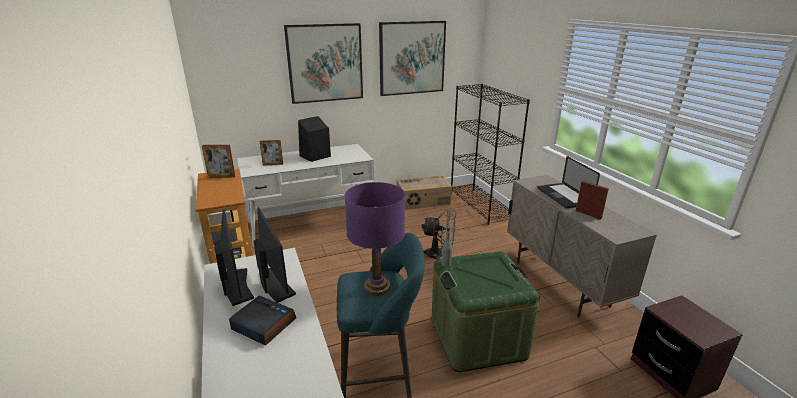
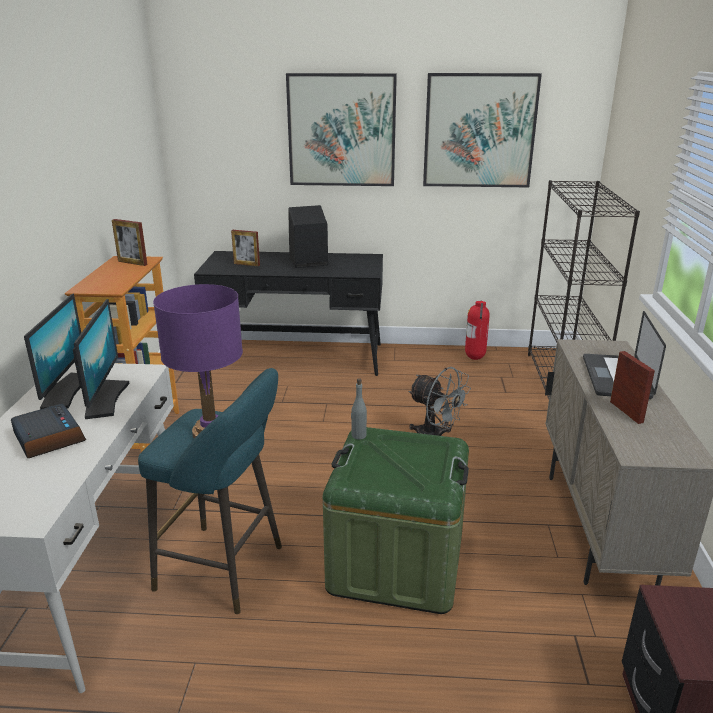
camera: 25 degrees right, 0 degrees up
(311, 223) = (296, 357): white desk -> black desk
(423, 201) = (475, 358): cardboard box -> fire extinguisher

